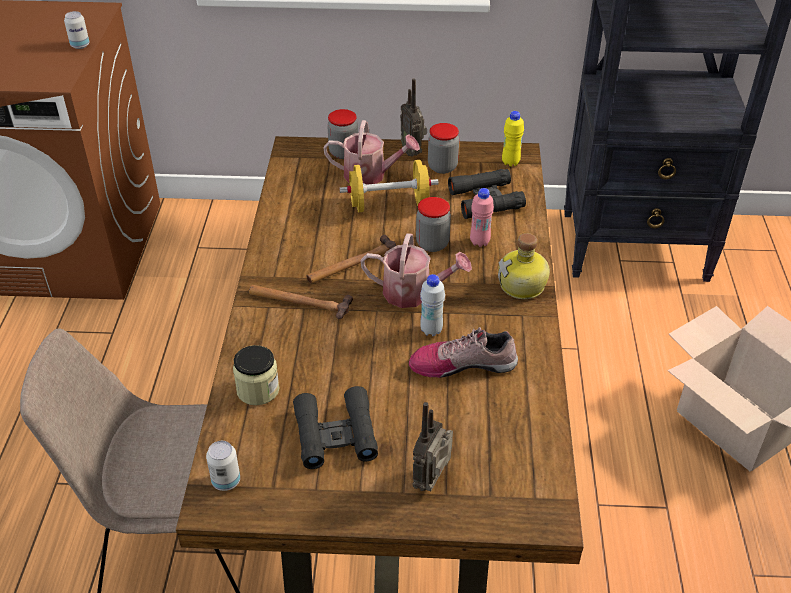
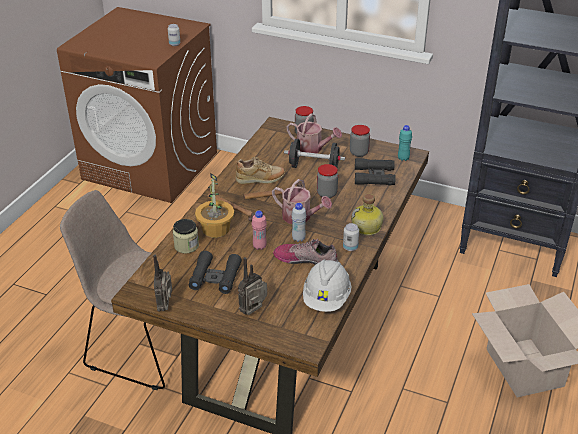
camera: 20 degrees right, 5 degrees down
(226, 481) = (147, 284): can -> can (350, 247)
(290, 346) = (215, 229): none -> potted plant
(318, 245) = (260, 180): none -> beige shoe
(389, 204) = (314, 167): yellow dumbbell -> black dumbbell
(413, 151) = (346, 140): radio -> radio (165, 306)
(479, 242) = (356, 199): pink bottle -> pink bottle (259, 246)
(510, 162) = (403, 158): yellow bottle -> turquoise bottle
(531, 423) = (326, 298): none -> white hard hat

